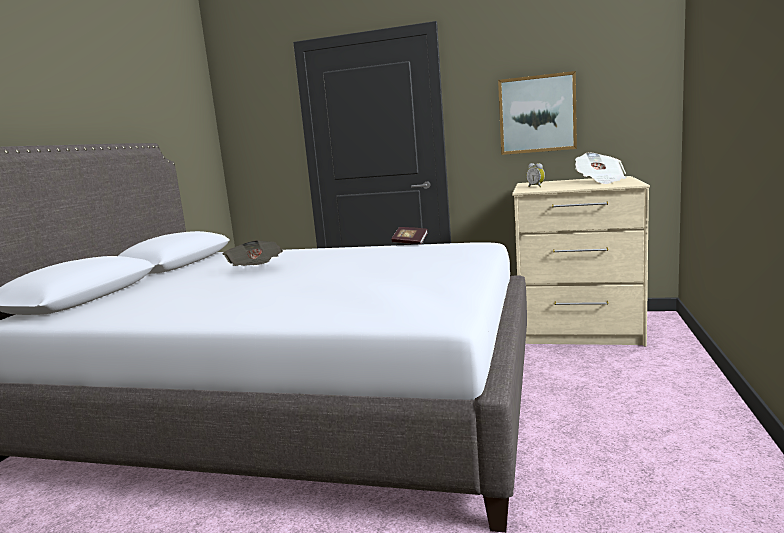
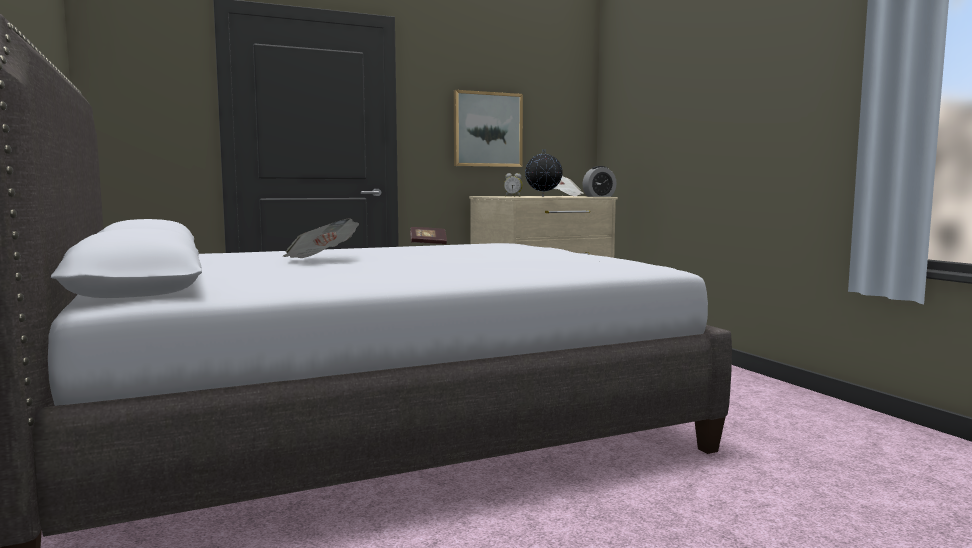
camera: 40 degrees left, 5 degrees down
(559, 187) = (543, 196): none -> globe
(628, 184) = (599, 196): none -> alarm clock

